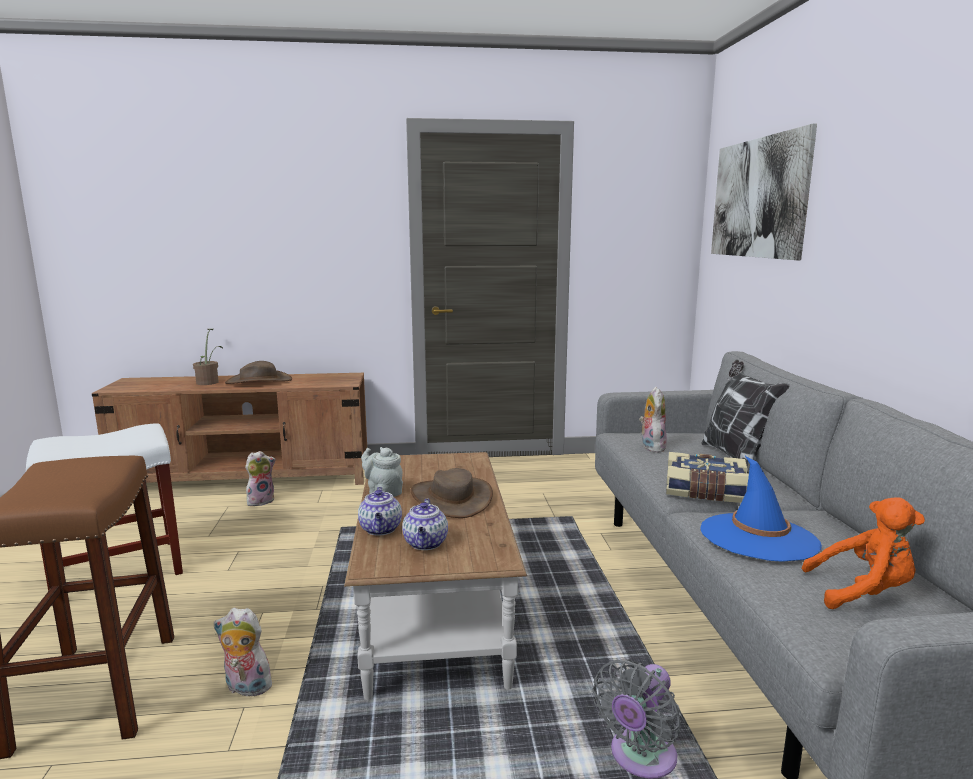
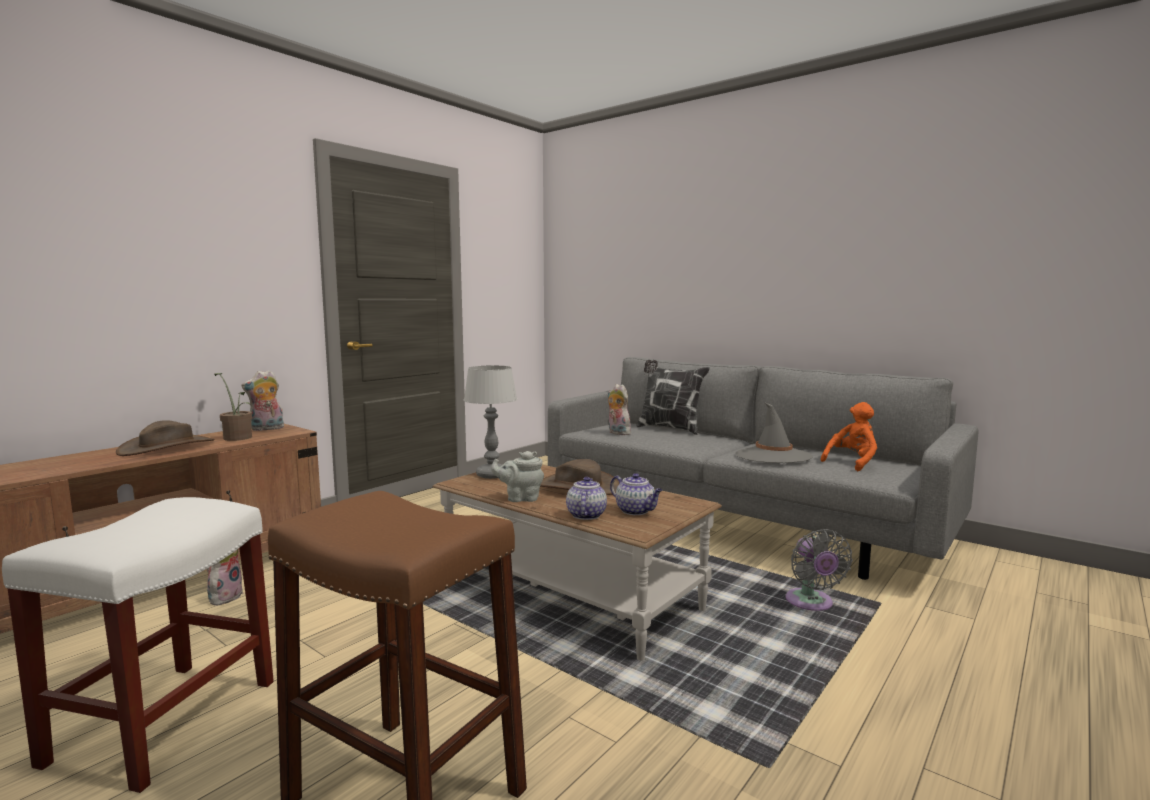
camera: 45 degrees left, 5 degrees down
(209, 382) = (86, 459): potted plant -> potted plant (237, 437)
(245, 688) = (543, 707): plush toy -> plush toy (267, 429)
(381, 529) = (585, 515): teapot -> teapot turned 120 degrees counterclockwise
(425, 461) = (492, 474): none -> table lamp
(705, 491) = (701, 445): book -> none
(758, 198) = (614, 245): picture -> none
(758, 537) = (773, 456): blue hat -> grey hat

